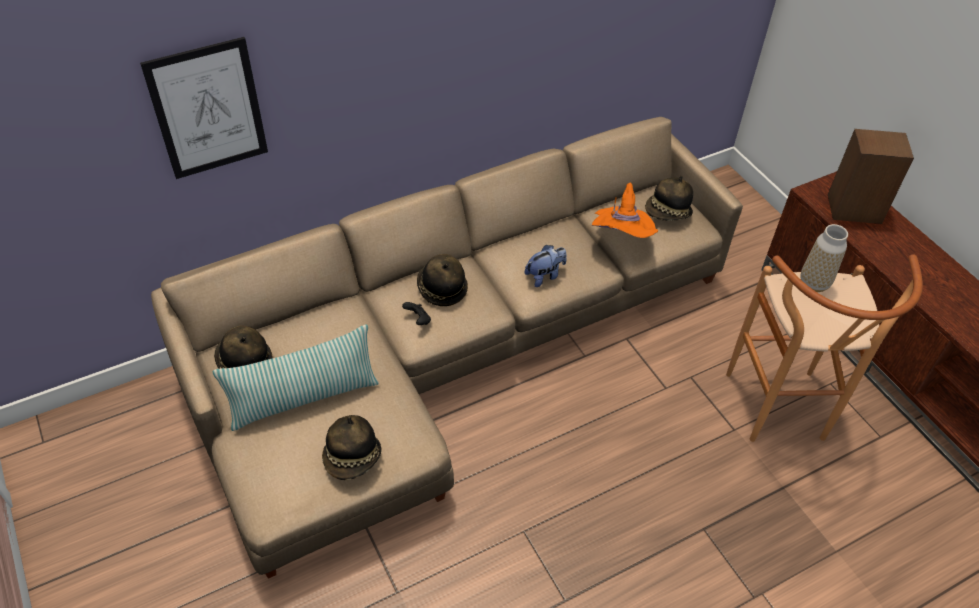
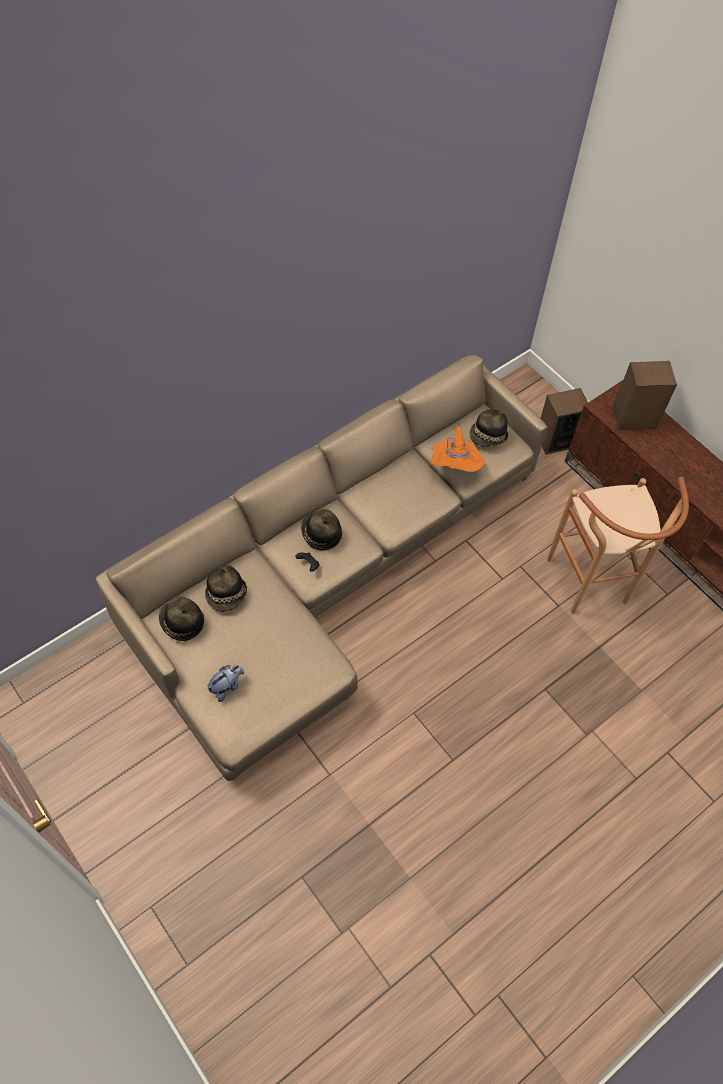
camera: 10 degrees left, 10 degrees up
(208, 109) = (133, 444): picture -> none
(304, 398) = (237, 645): pillow -> none
(353, 458) = (286, 688): hat -> hat (227, 595)
(545, 276) = (400, 510): plush toy -> plush toy (227, 687)
(754, 246) = (556, 440): none -> speaker
(814, 283) = (609, 498): vase -> none

